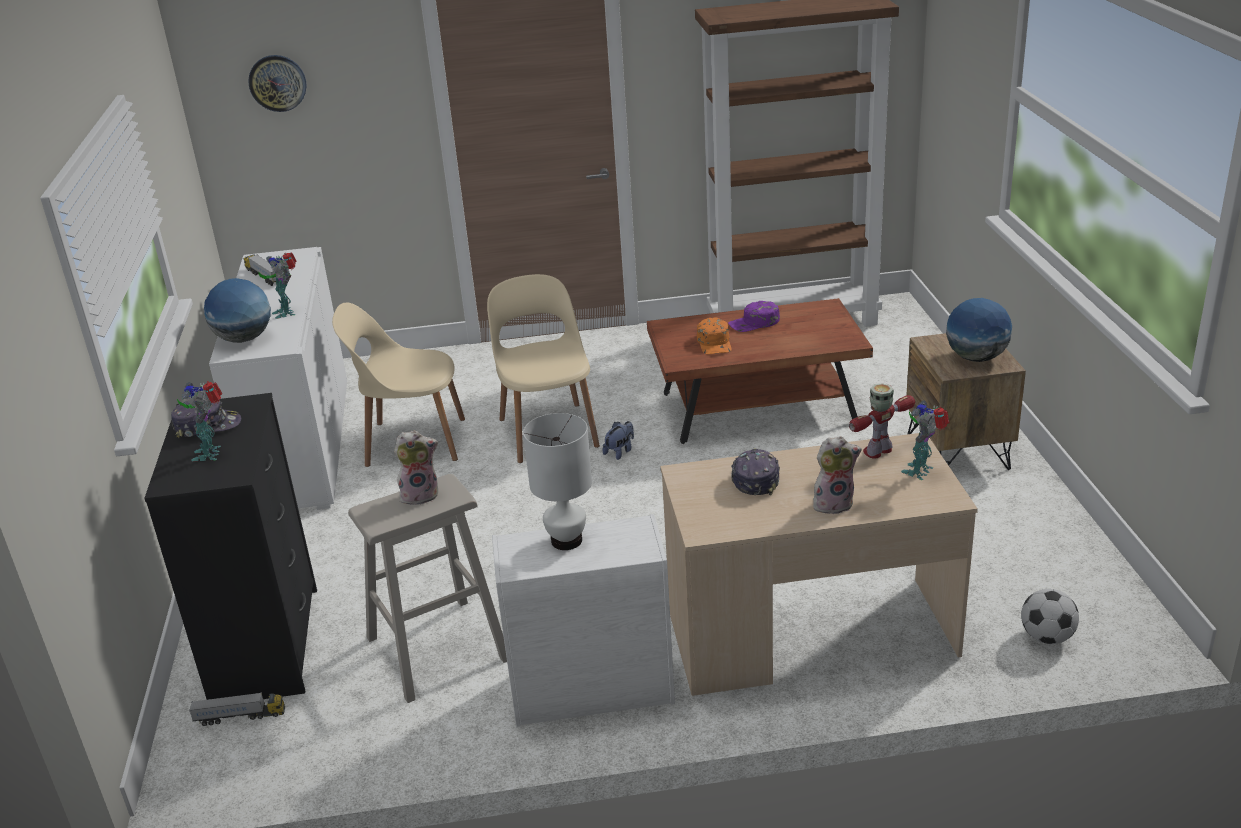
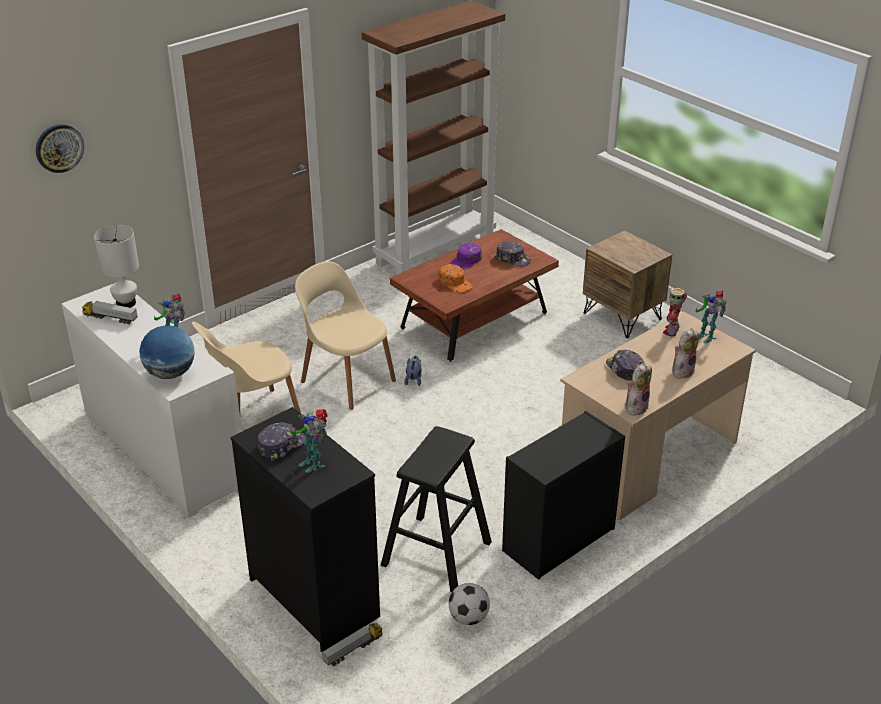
camera: 35 degrees left, 5 degrees up
(421, 495) = (434, 446): plush toy -> plush toy (636, 407)
(437, 649) = (436, 554): beige stool -> black stool
(567, 540) = (555, 444): white table lamp -> white table lamp (126, 303)
(589, 689) = (557, 540): white dresser -> black dresser
(814, 333) = (512, 259): none -> cap
(921, 471) = (706, 336): toy robot -> toy robot turned 45 degrees counterclockwise
(976, 358) = (638, 252): globe -> none
(1046, 637) = (766, 415): football -> football (468, 618)

